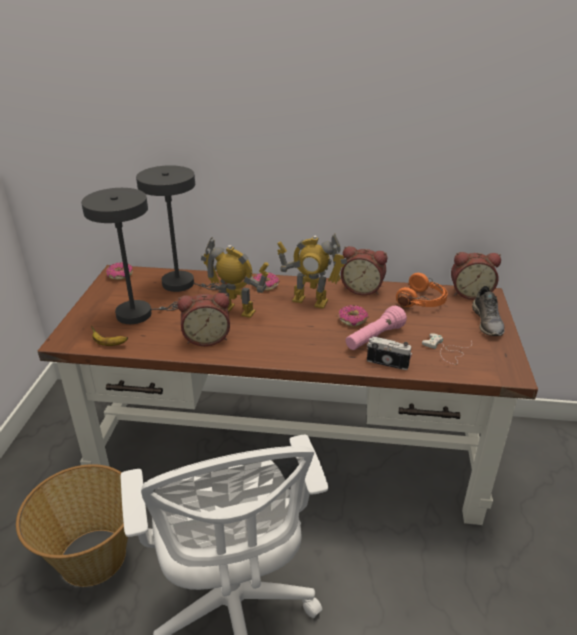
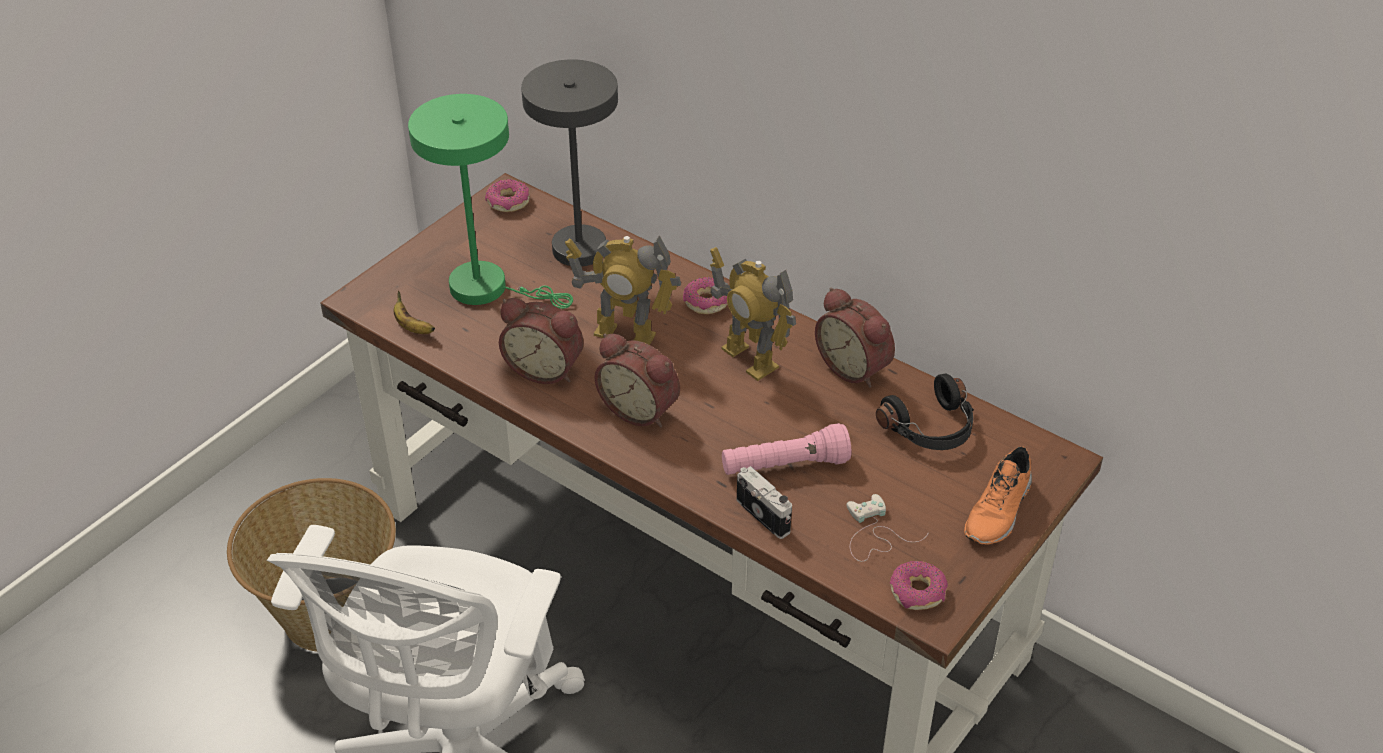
camera: 30 degrees right, 10 degrees up
(141, 313) = (488, 288): grey table lamp -> green table lamp
(237, 311) = (624, 335): toy robot -> toy robot turned 150 degrees clockwise
(353, 320) = (783, 420): donut -> donut (918, 592)
(422, 301) = (931, 429): orange headphones -> black headphones
(470, 293) = (1032, 445): alarm clock -> alarm clock (641, 408)
(487, 322) = (999, 511): grey shoe -> orange shoe

